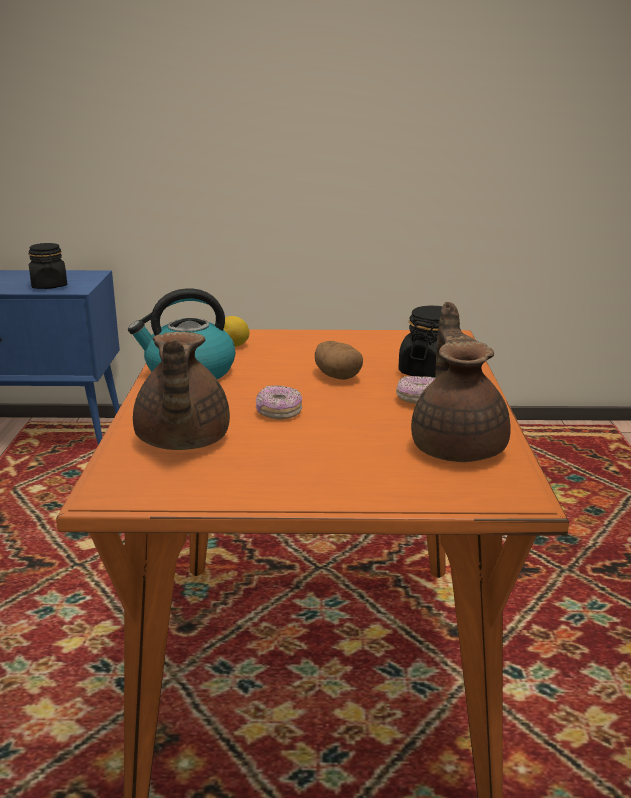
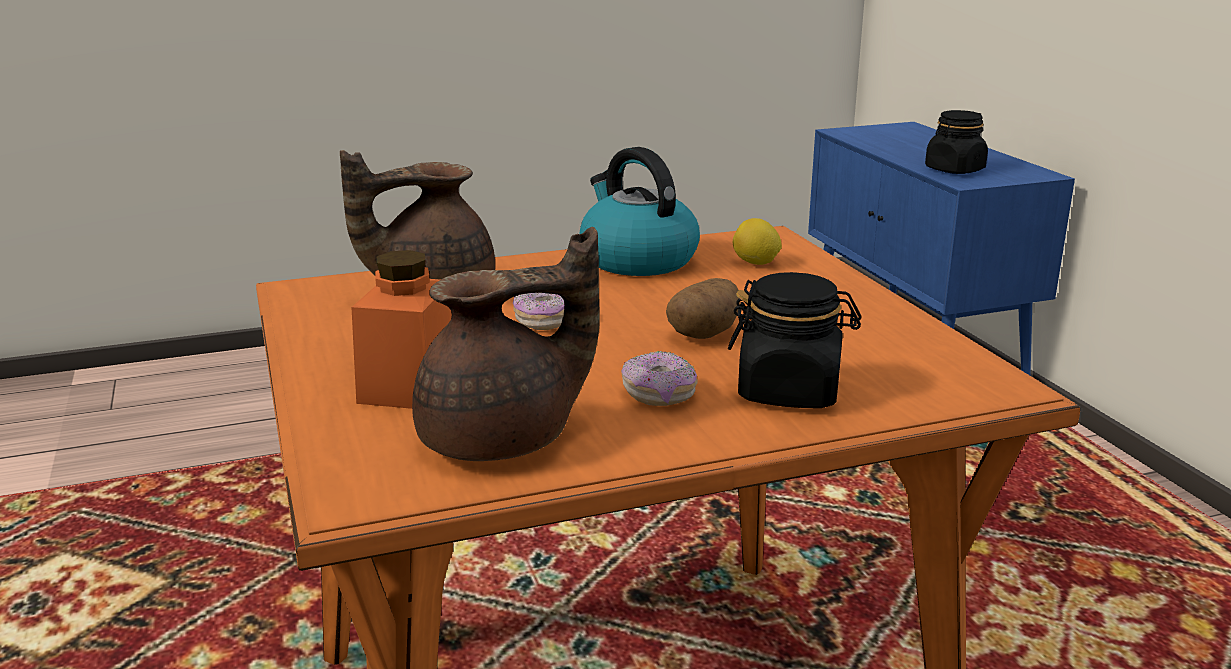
camera: 70 degrees right, 0 degrees up
(360, 465) = (410, 386): none -> orange jar

